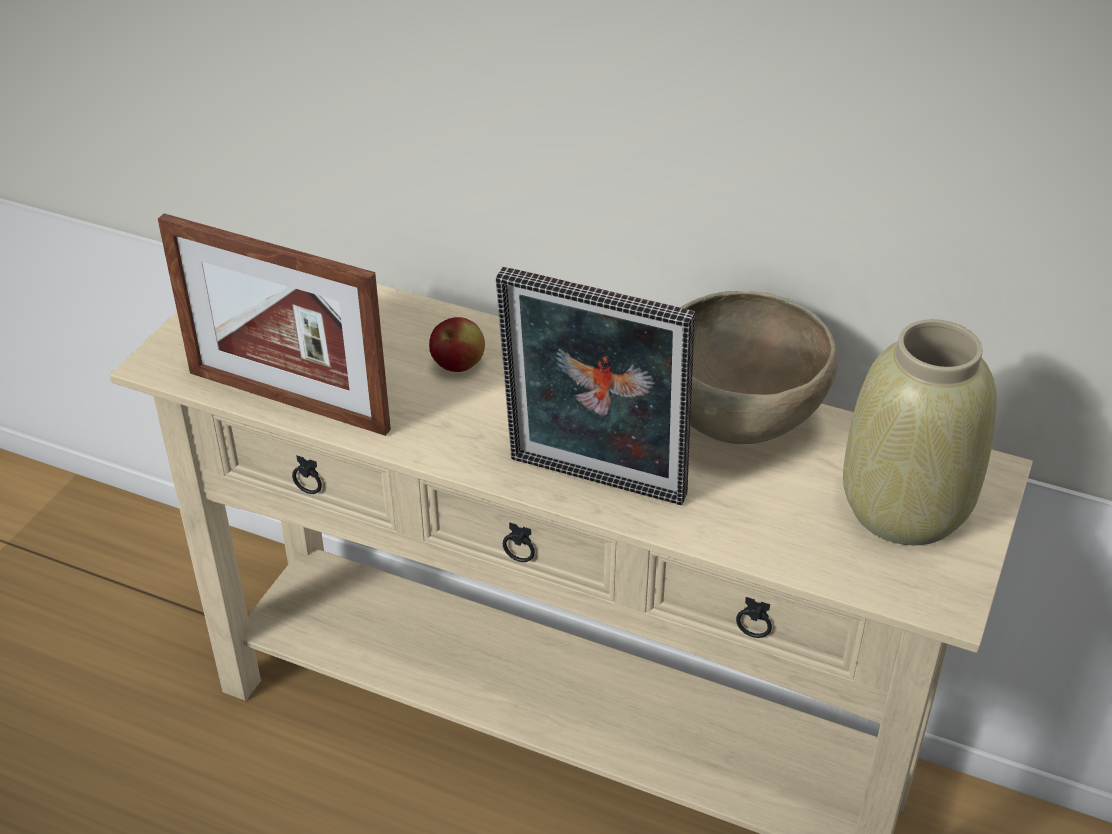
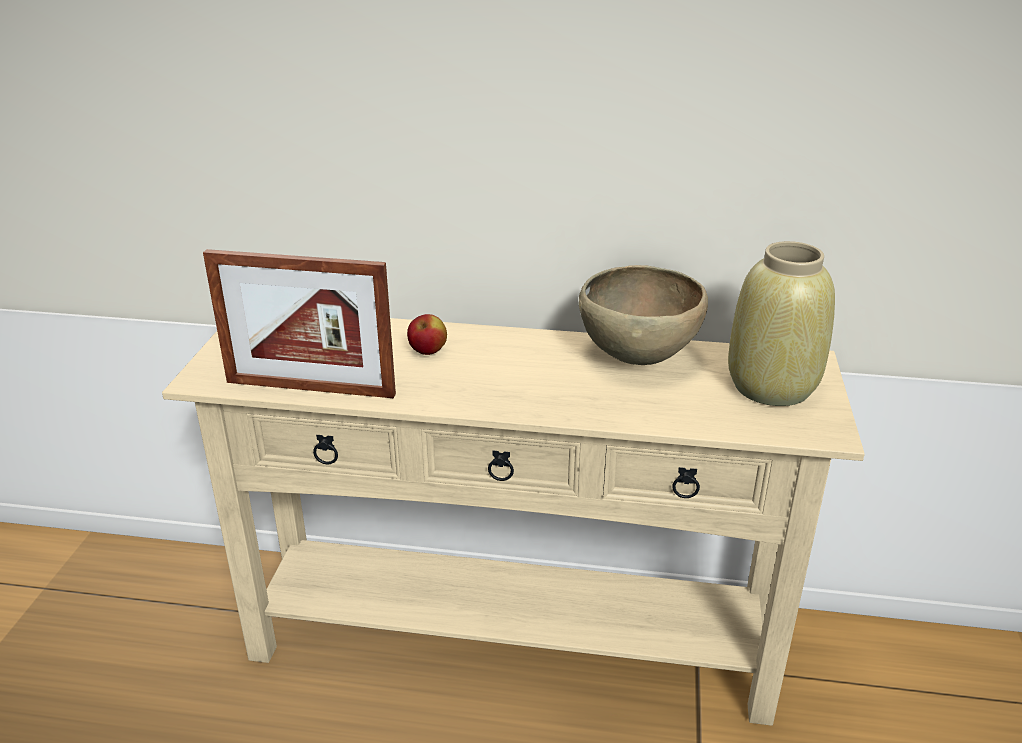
camera: 15 degrees left, 10 degrees down
(593, 485) = (558, 404): picture frame -> none

